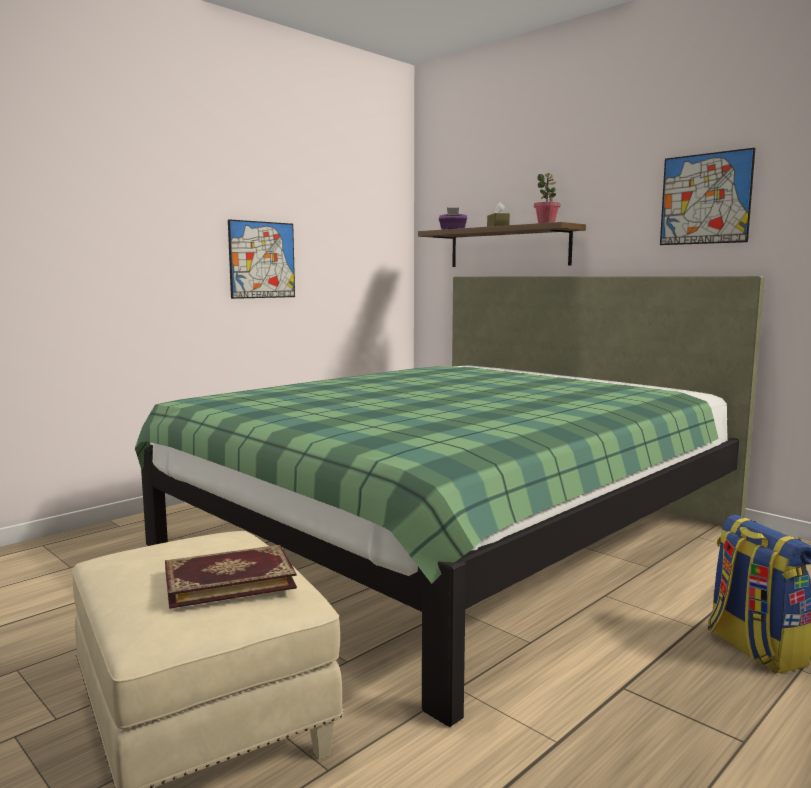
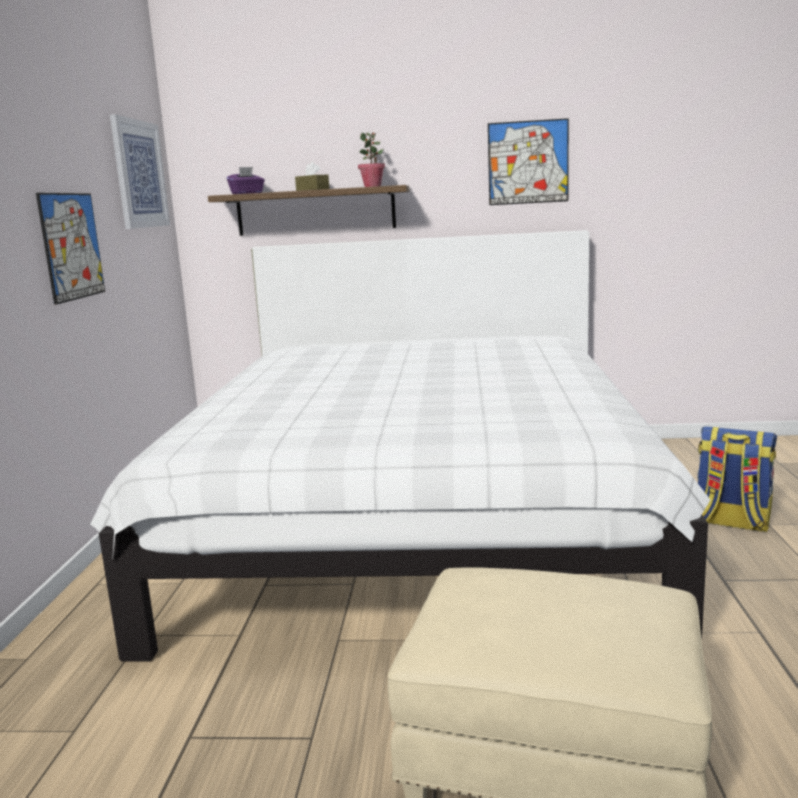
camera: 40 degrees left, 5 degrees up
(229, 579) = (609, 602): book -> none
(366, 213) = (139, 174): none -> picture
(451, 536) = (415, 523): green bed -> white bed

